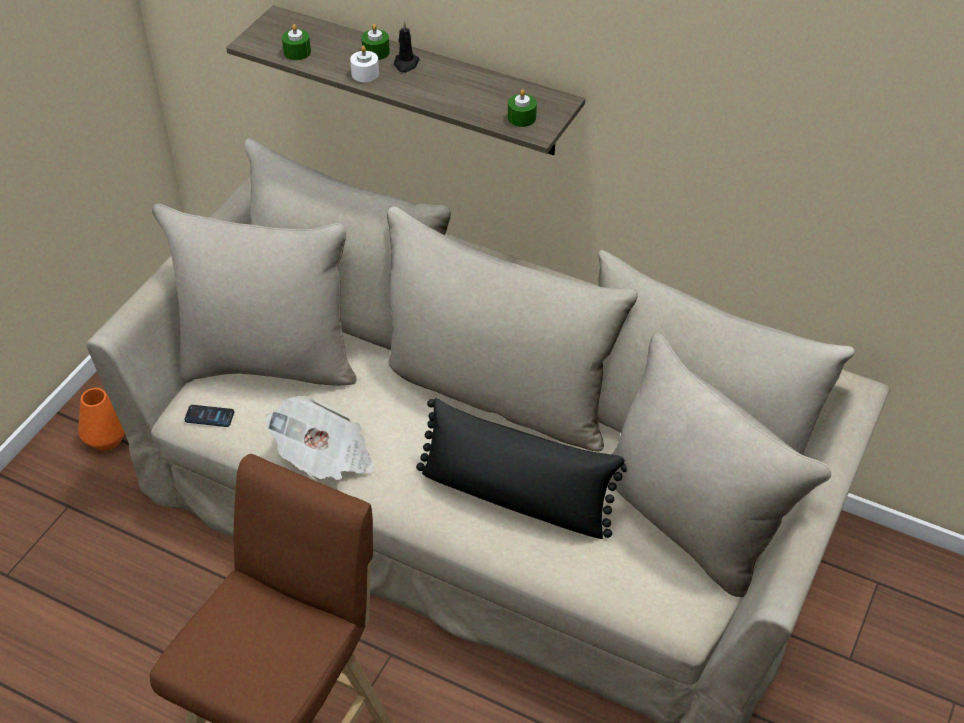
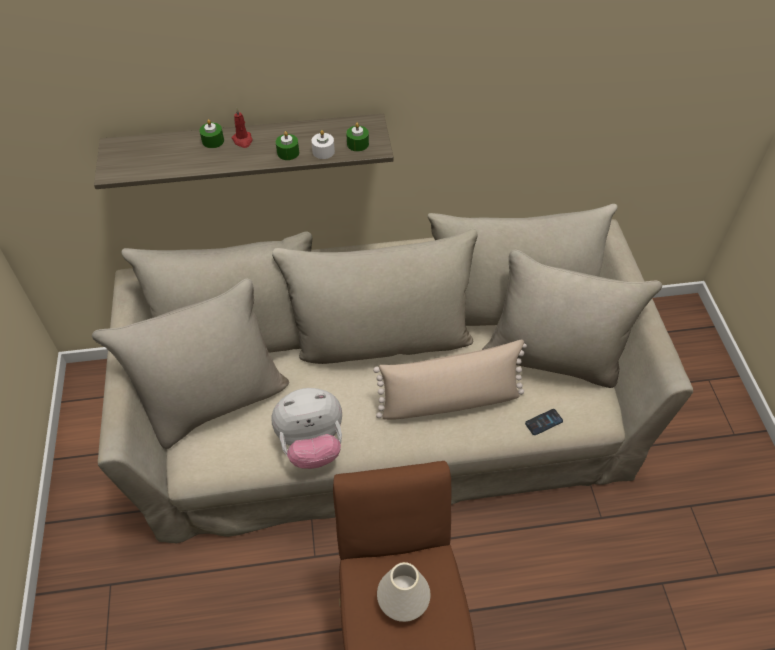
camera: 35 degrees left, 5 degrees up
(106, 438) = (99, 520): orange vase -> none
(209, 416) = (208, 463): phone -> phone (543, 422)
(253, 641) = (403, 600): none -> white vase
(297, 52) = (154, 165): green candle -> green candle (288, 152)
(325, 457) = (311, 445): newspaper -> plush toy
(365, 74) = (220, 160): white candle -> white candle (323, 151)
(406, 64) = (243, 140): black candle -> red candle
(516, 497) = (450, 400): black pillow -> beige pillow

